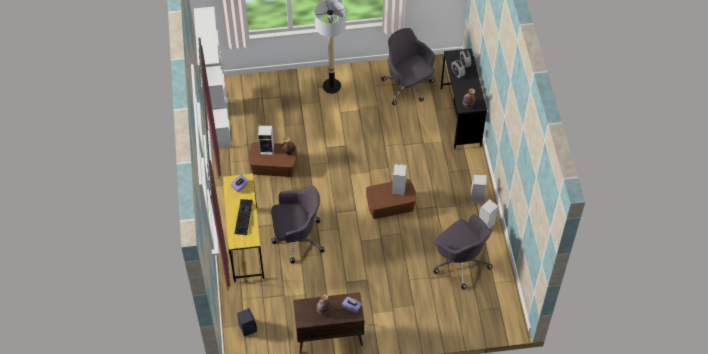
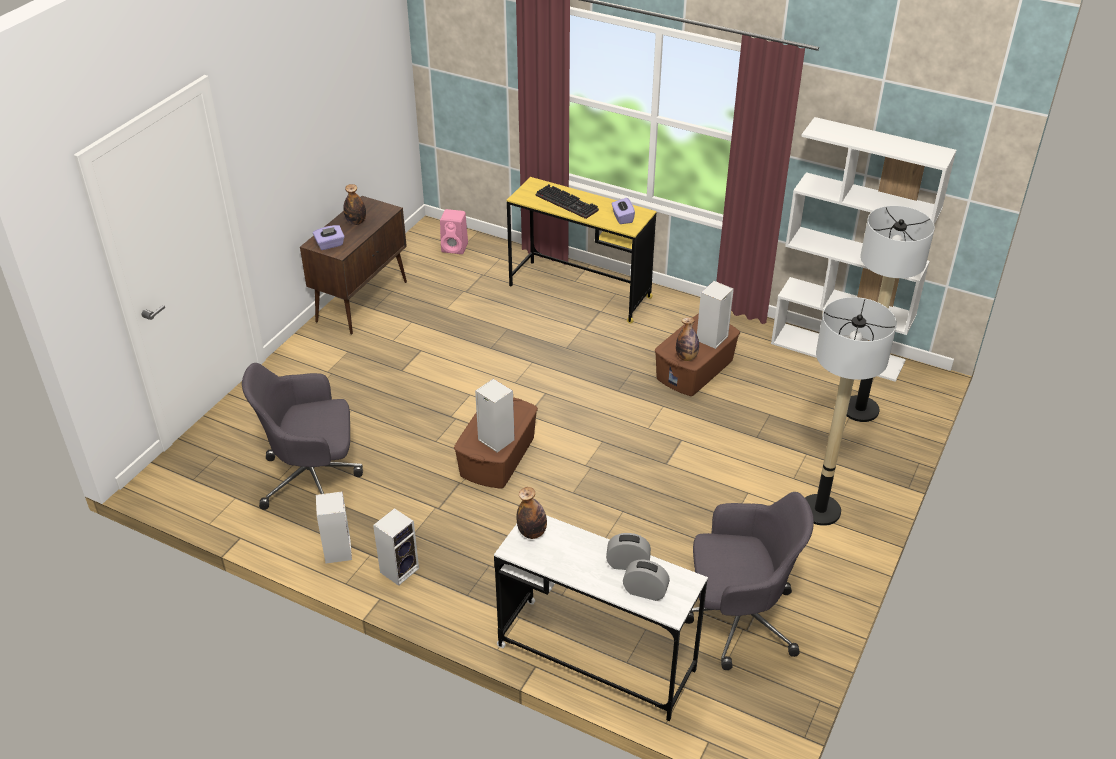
camera: 125 degrees right, 15 degrees down
(247, 327) = (455, 247): black speaker -> pink speaker
(256, 97) = (860, 409): none -> floor lamp
(296, 238) = (541, 337): grey office chair -> none
(460, 117) = (596, 658): black desk -> white desk

